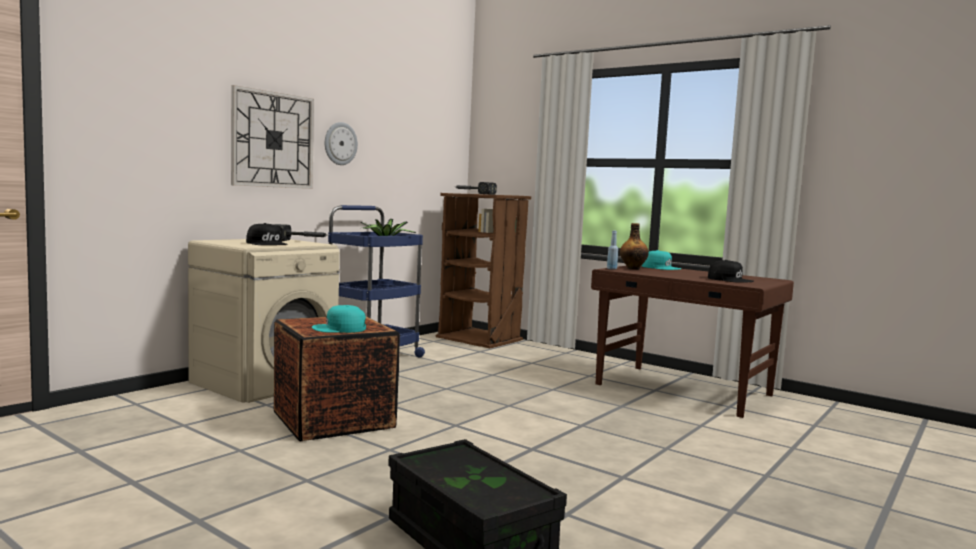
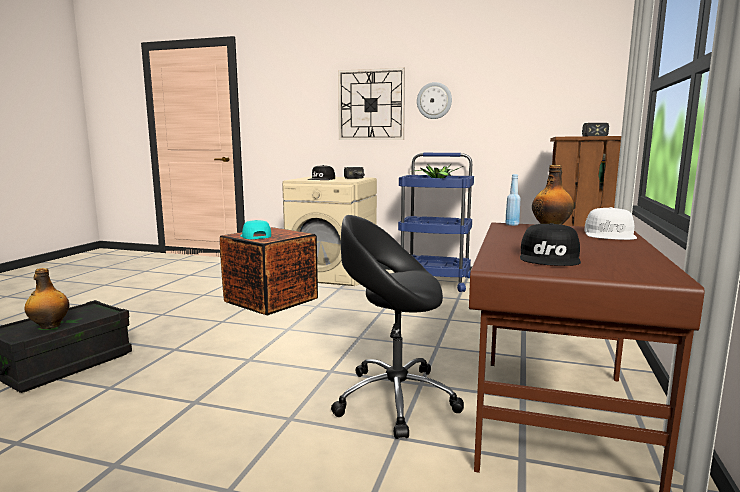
camera: 70 degrees right, 5 degrees up
(500, 477) = (49, 326): none -> bottle
(644, 417) = (393, 399): none -> black office chair
(661, 267) = (610, 234): turquoise cap -> white cap

